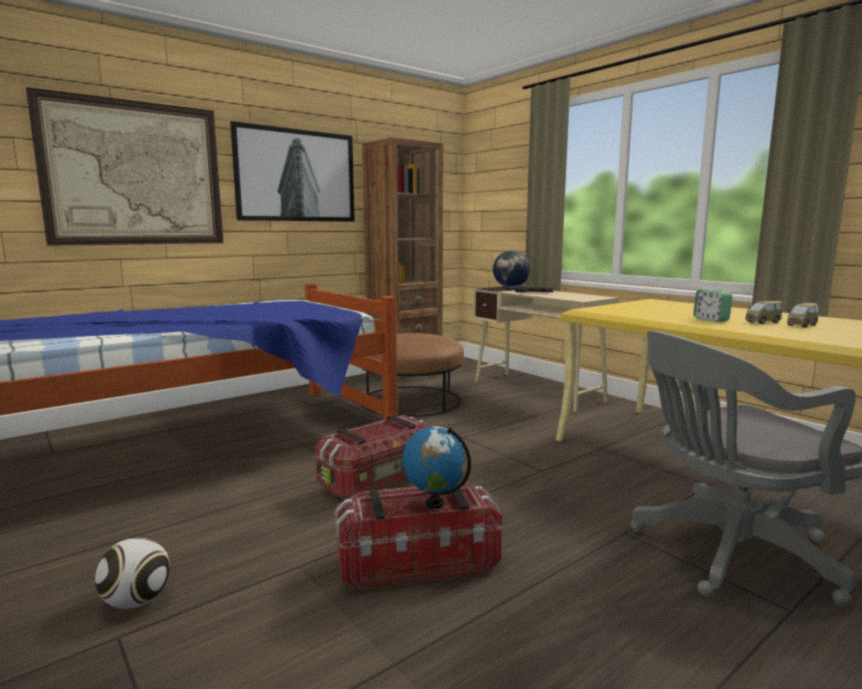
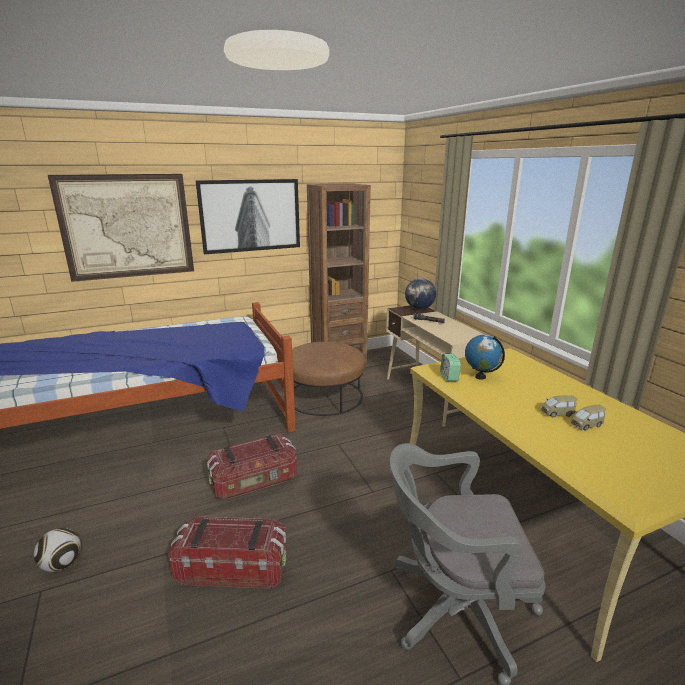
camera: 15 degrees right, 10 degrees up
(435, 503) = (238, 538): globe -> globe (480, 377)
(711, 320) = (515, 402): alarm clock -> alarm clock (449, 377)

